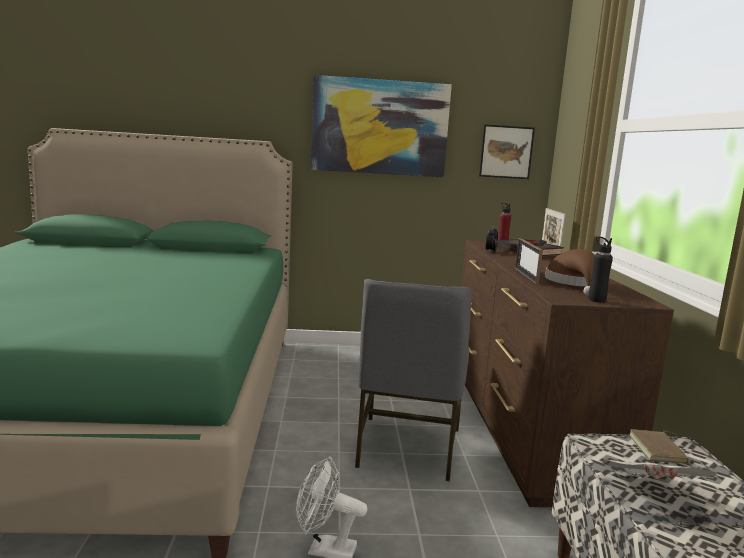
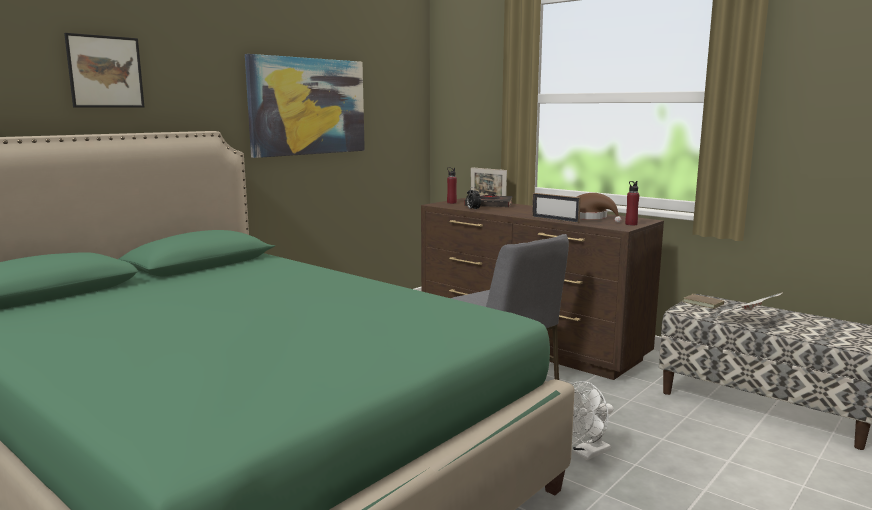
camera: 45 degrees left, 0 degrees up
(506, 152) = (401, 121): picture -> picture (105, 72)
(596, 300) = (631, 224): black bottle -> red bottle

